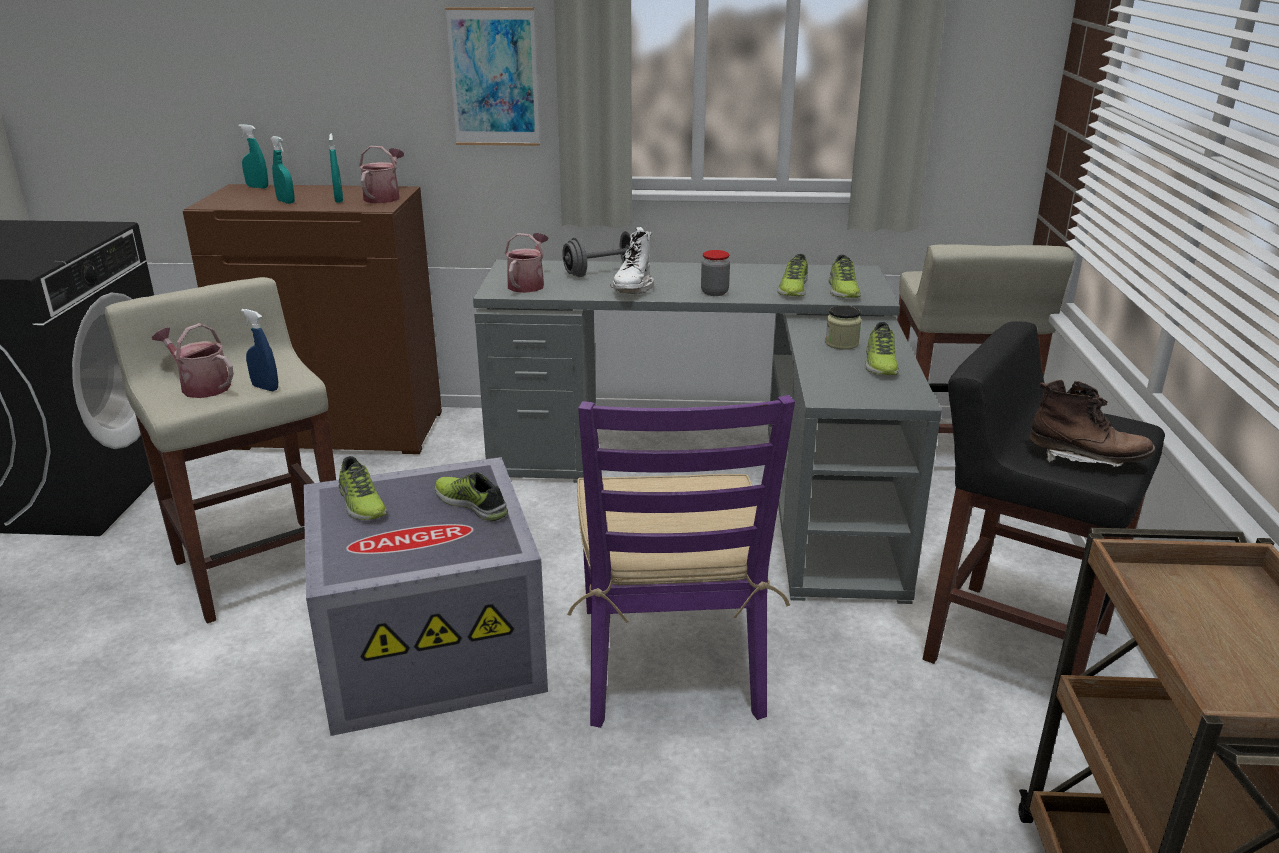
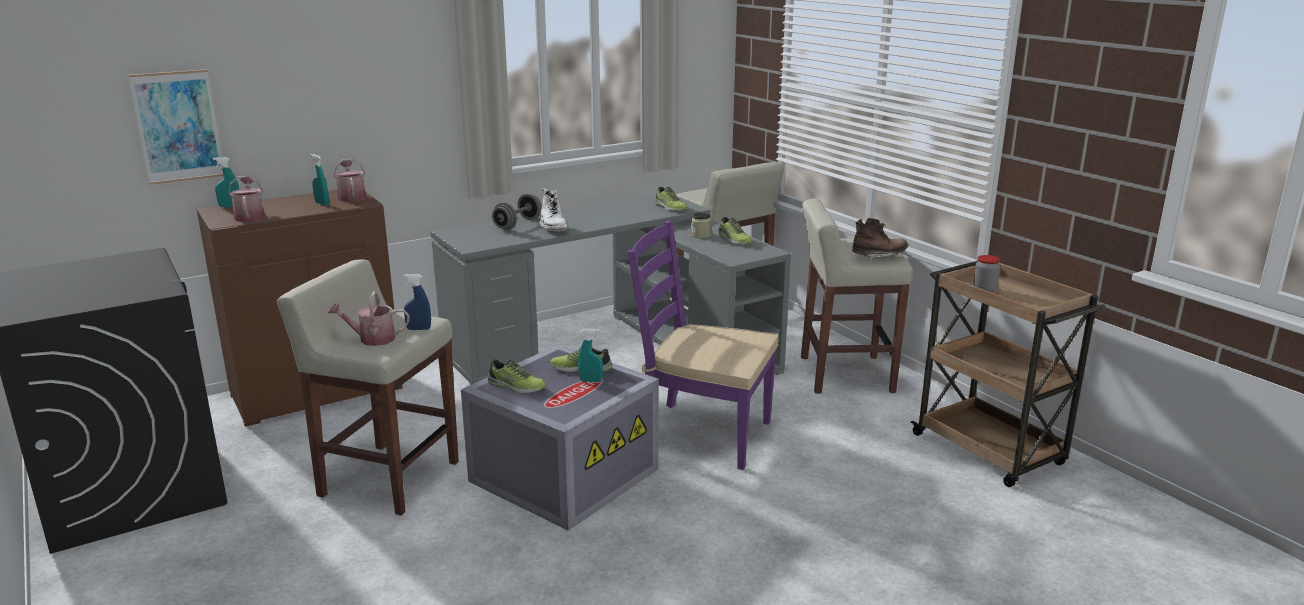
camera: 35 degrees left, 5 degrees down
(286, 202) = (283, 211): turquoise spray bottle -> turquoise spray bottle (590, 381)
(494, 77) = (407, 100): picture -> picture (178, 126)
(528, 284) = (483, 239): watering can -> watering can (250, 216)
(670, 661) = (702, 434): purple chair -> purple chair turned 150 degrees clockwise
(714, 292) = (604, 222): jar -> jar (984, 289)
(793, 289) = (643, 212): shoe -> none
(1013, 644) = (844, 374): black stool -> beige stool

